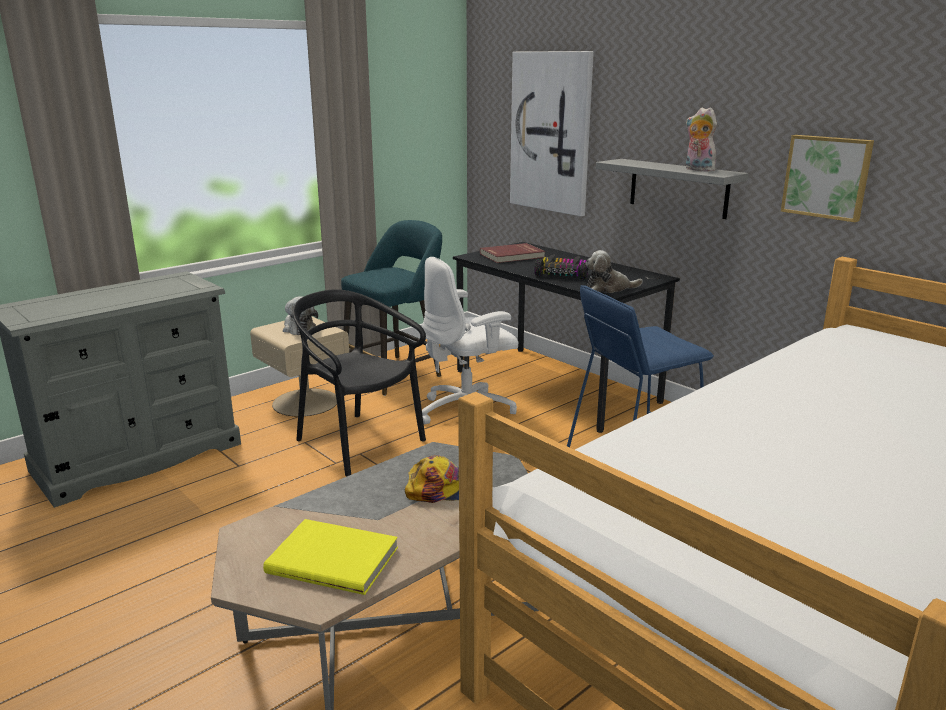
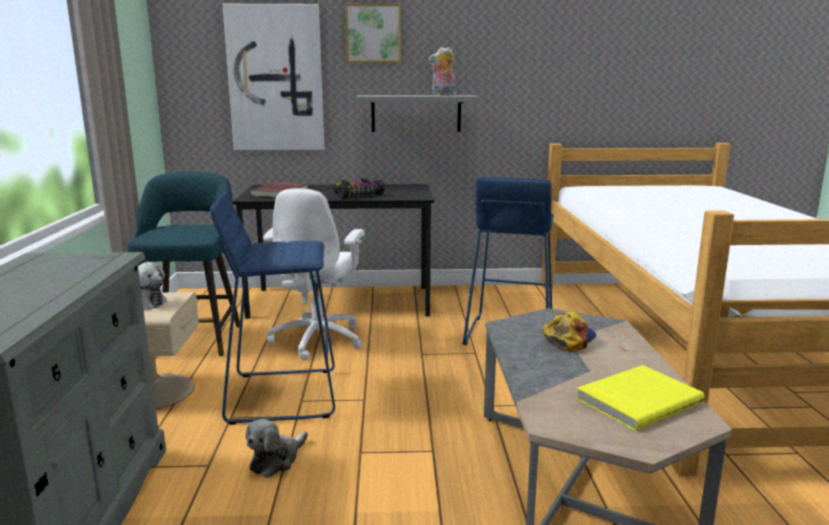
camera: 50 degrees left, 5 degrees down
(358, 443) = (282, 395): black chair -> blue stool
(609, 288) = (412, 195): plush toy -> plush toy (276, 460)
(827, 177) = (531, 91): picture -> picture (373, 33)

